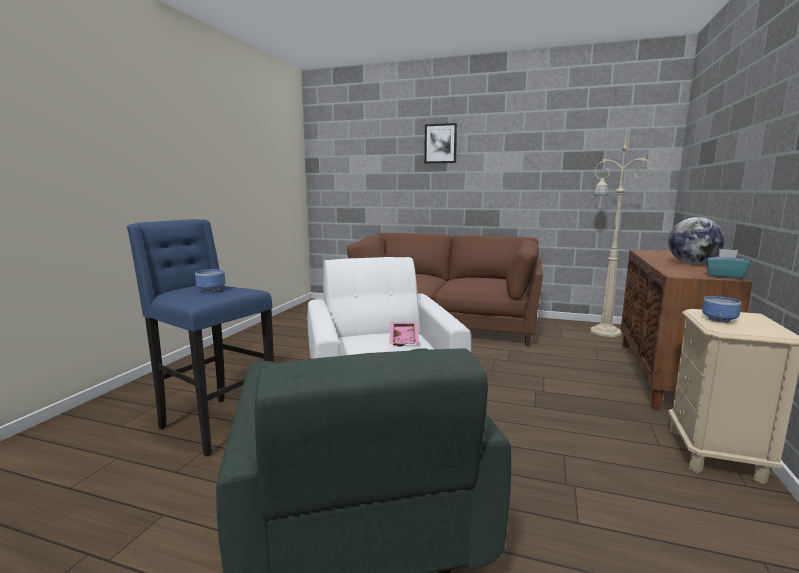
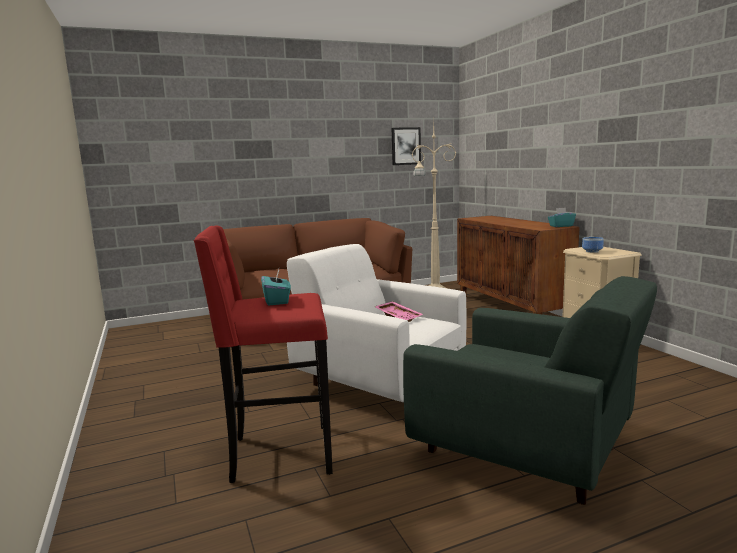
camera: 40 degrees left, 0 degrees up
(211, 290) = (277, 301): bowl -> turquoise tissue box
(215, 424) = (279, 454): blue stool -> red stool
(440, 143) = (263, 128): picture -> picture (405, 146)
(692, 263) = (522, 222): globe -> none

